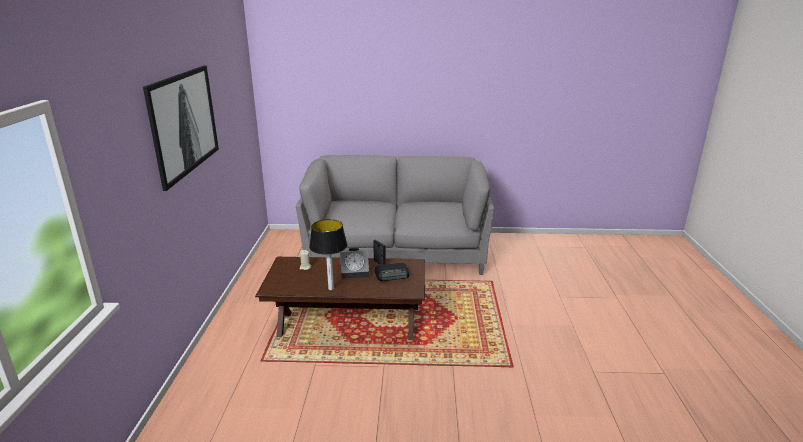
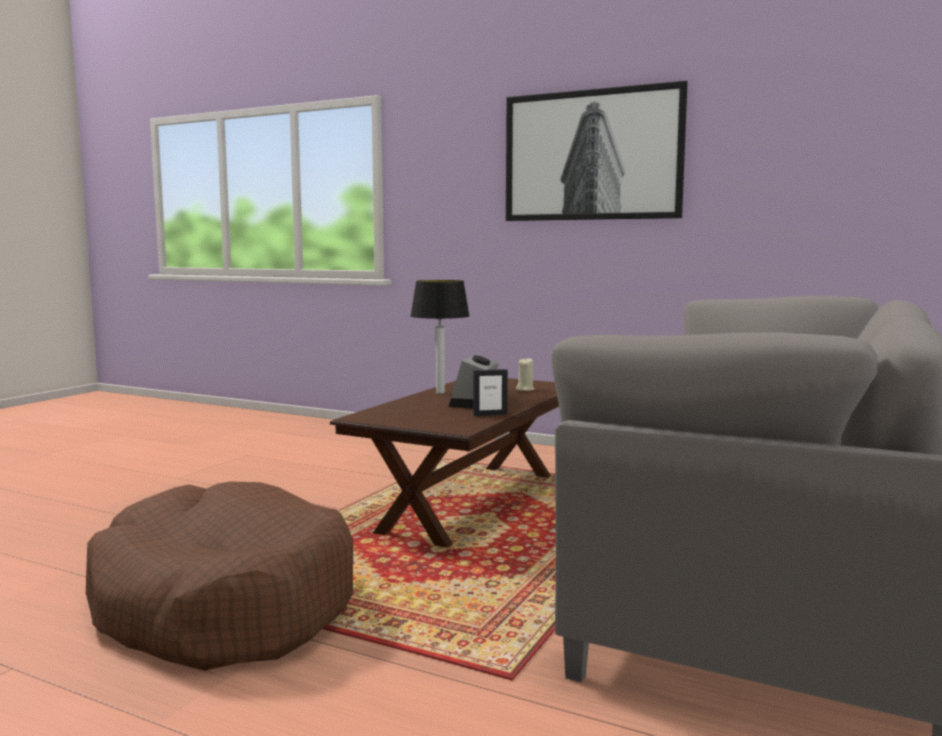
camera: 115 degrees right, 15 degrees down
(392, 275) = (433, 415): radio -> none
(510, 349) = (223, 605): none -> brown dog bed

